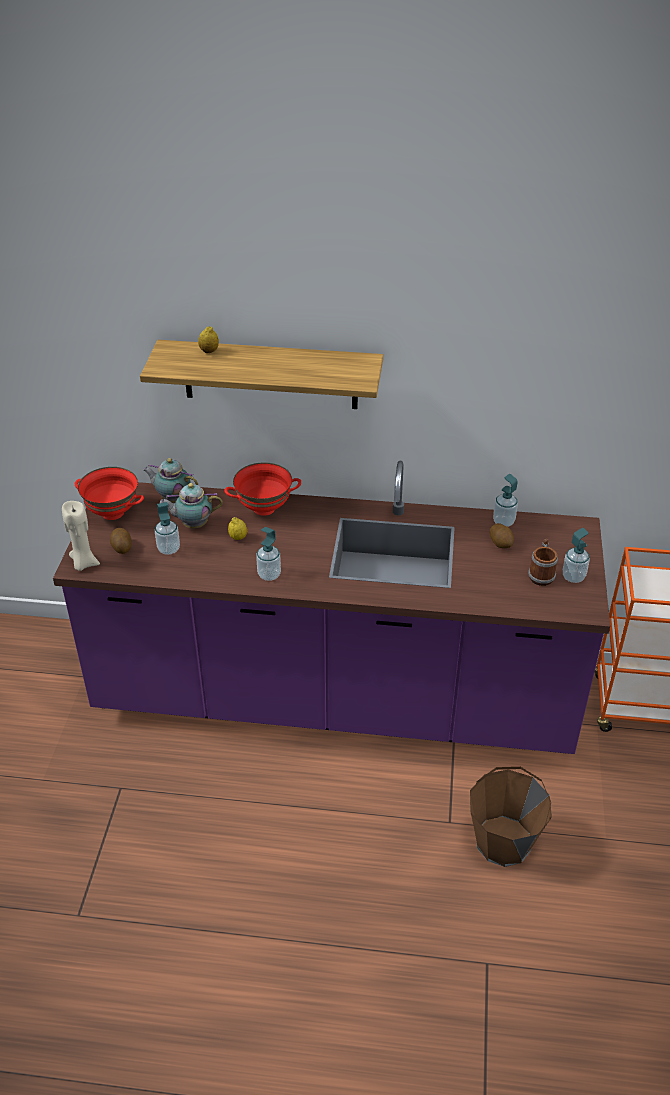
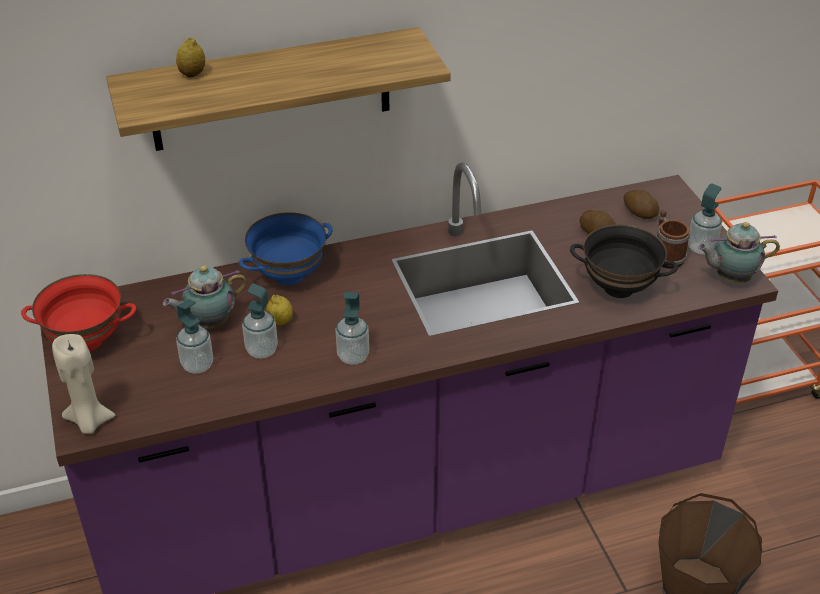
camera: 25 degrees left, 0 degrees up
(121, 547) = (130, 383): potato -> potato (639, 213)
(172, 498) = (158, 298): teapot -> teapot (730, 278)
(264, 509) = (289, 276): red bowl -> blue bowl
(487, 586) = (619, 288): none -> black bowl
(503, 522) = (582, 208): soap dispenser -> soap dispenser (262, 350)

